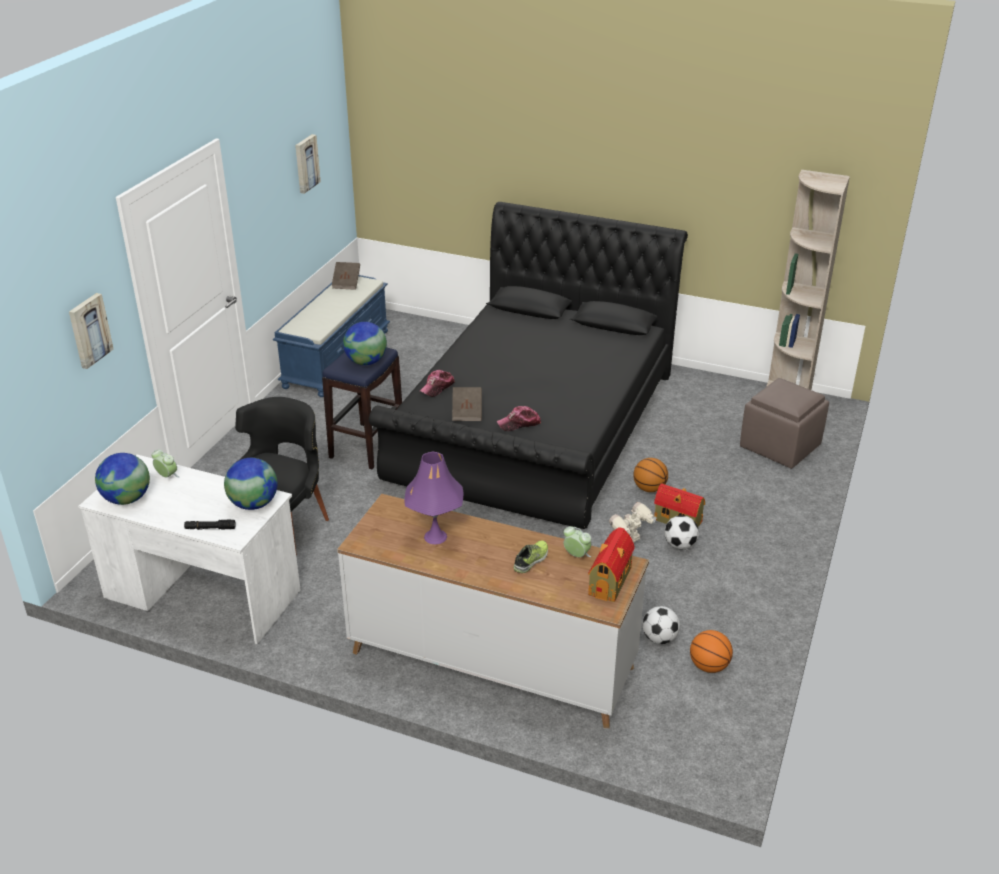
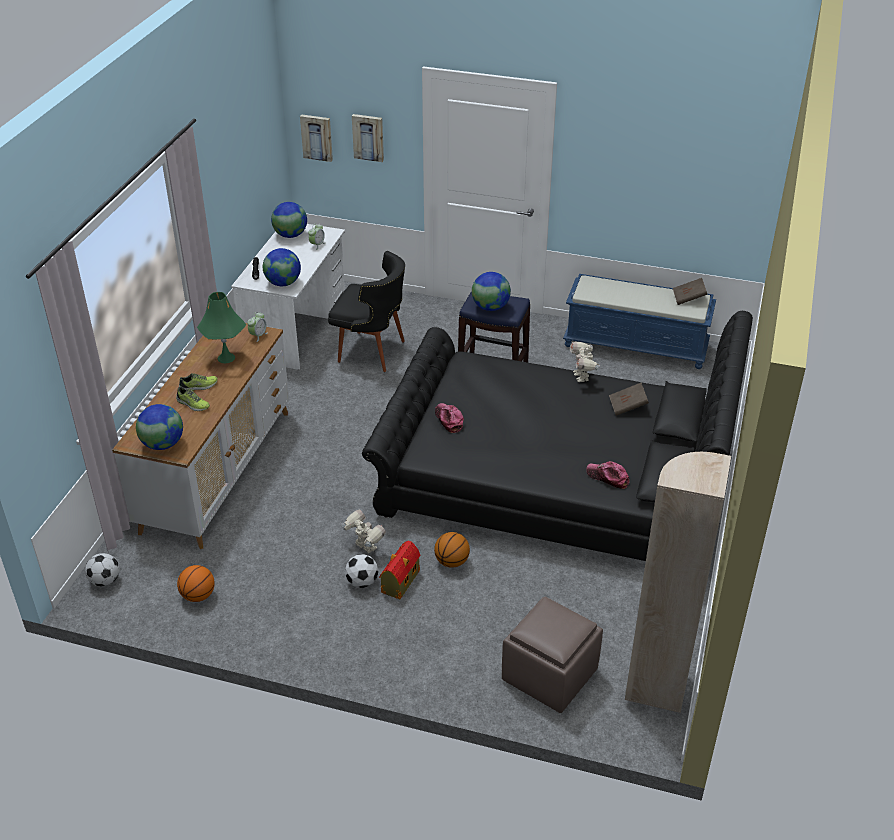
camera: 85 degrees right, 5 degrees up
(306, 163) = (687, 168): picture -> picture (317, 137)
(435, 536) = (226, 358): purple table lamp -> green table lamp
(437, 387) = (500, 367): cap -> cap (608, 477)
(460, 347) = (582, 376): none -> toy robot
(467, 412) = (463, 388): brown book -> brown book (627, 406)
(494, 557) = (198, 387): none -> shoe
(576, 555) = (196, 426): alarm clock -> alarm clock (258, 335)
(610, 580) = (163, 444): toy house -> globe
(659, 638) = (234, 565): football -> football (105, 581)

